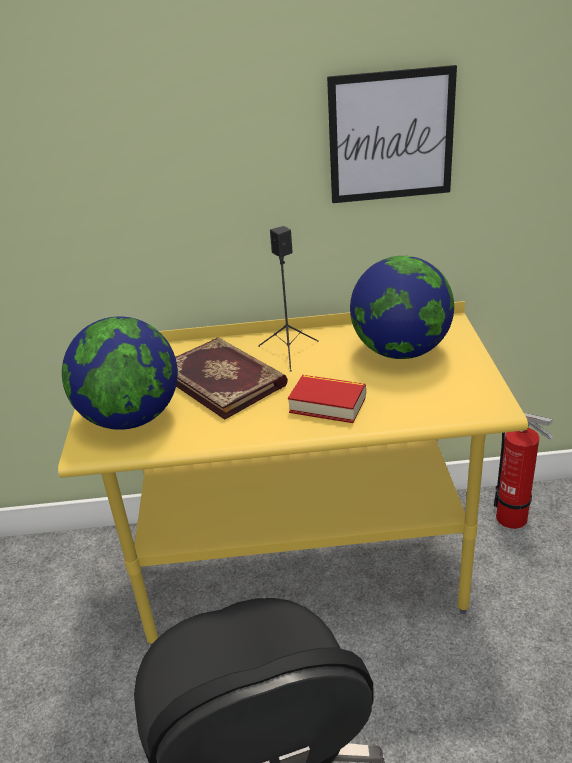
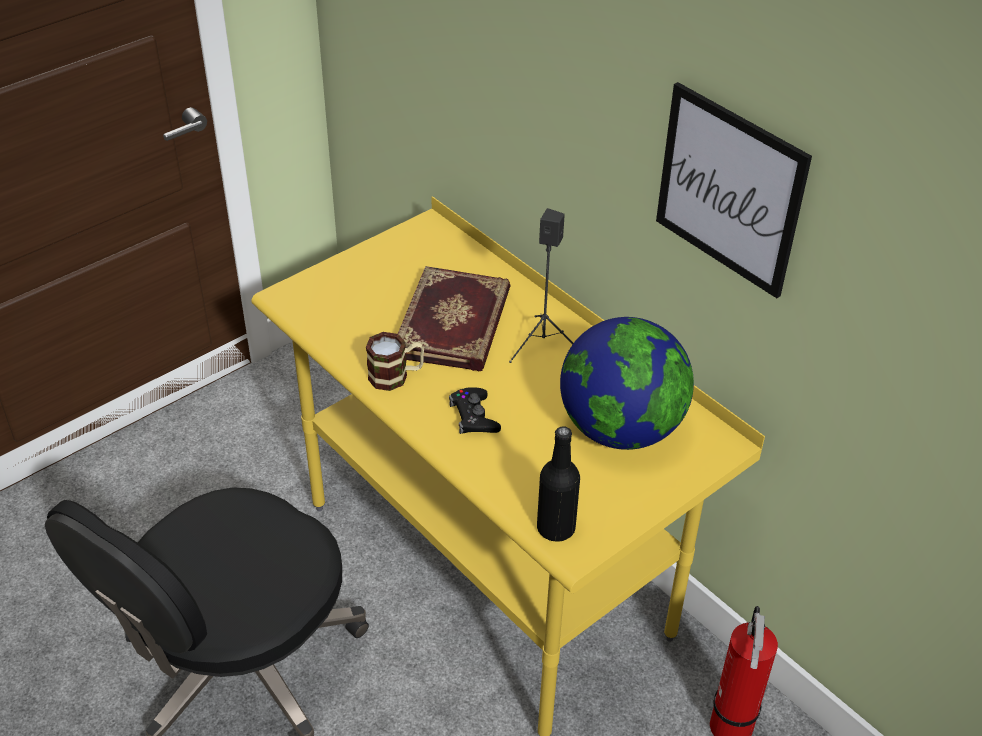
camera: 50 degrees right, 10 degrees up
(130, 418) = (347, 297): globe -> none
(246, 425) = (396, 376): none -> mug
(328, 404) = (474, 417): book -> black game controller
(470, 408) = (556, 528): none -> black bottle

